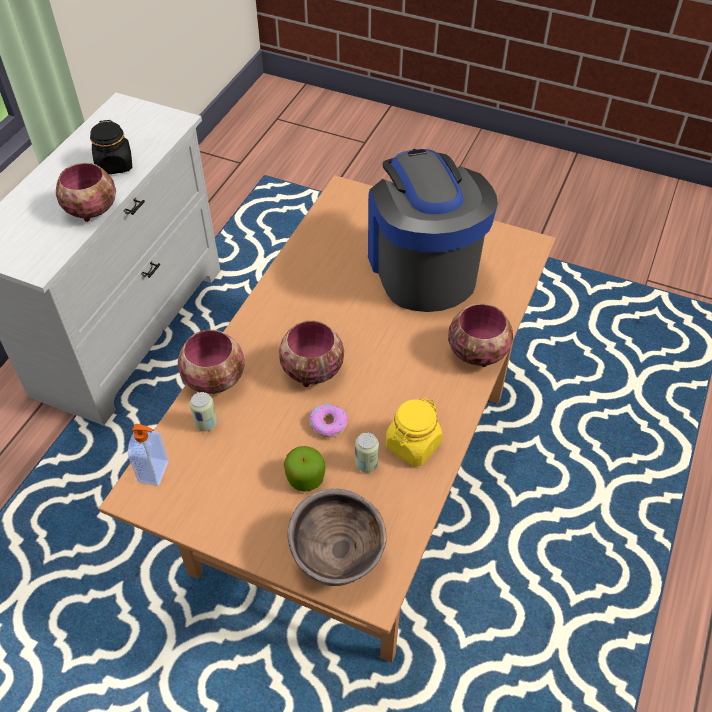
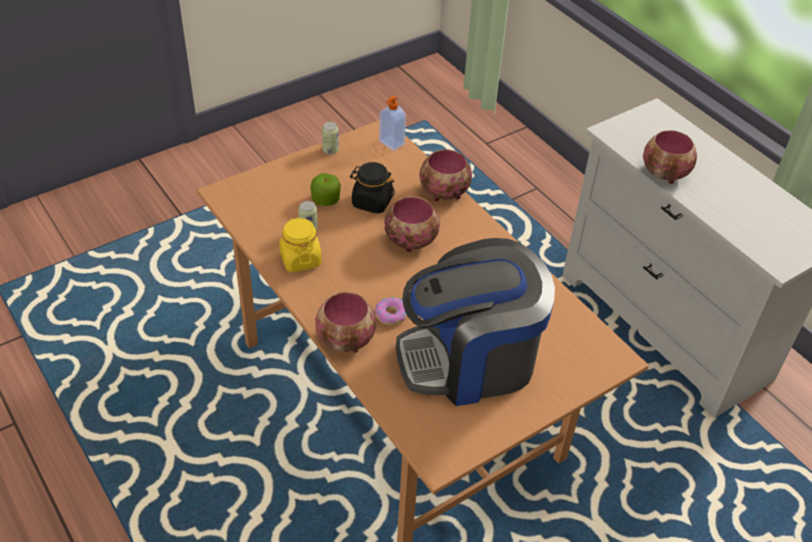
camera: 120 degrees right, 5 degrees down
(115, 165) = (724, 204): black jar -> black jar (372, 202)
(206, 423) = (409, 175): can -> can (330, 150)
(328, 423) = (357, 228): donut -> donut (391, 315)
(337, 559) = (258, 188): brown bowl -> none
(422, 267) = (470, 360): coffee machine -> coffee machine turned 150 degrees clockwise

